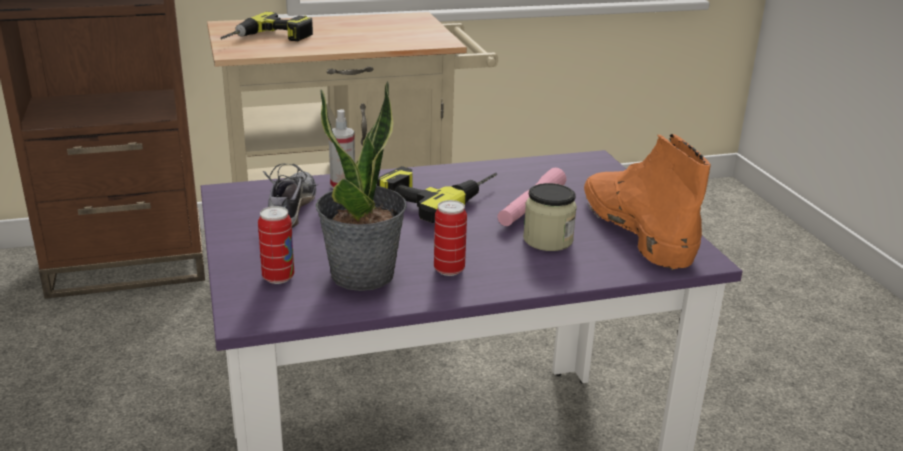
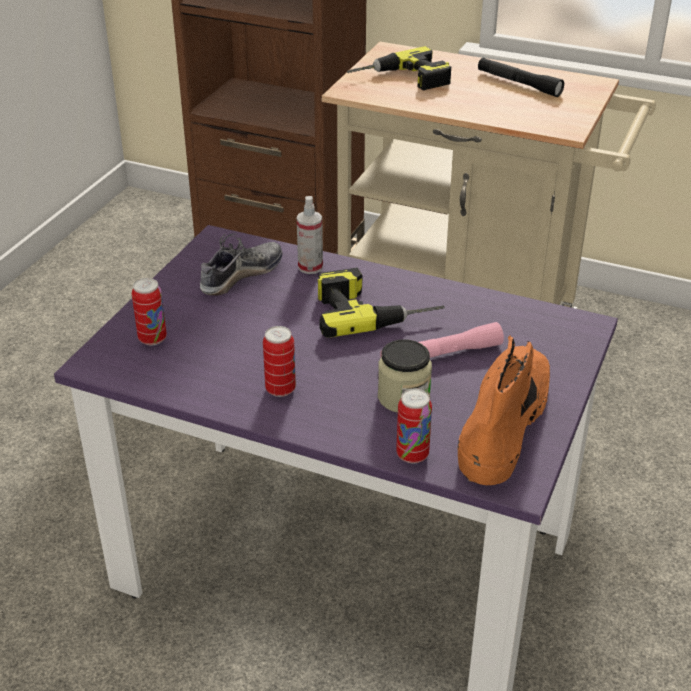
camera: 40 degrees right, 10 degrees up
(363, 275) = (211, 364): potted plant -> none
(364, 25) = (518, 84): none -> black flashlight
(611, 271) = (412, 455): none -> can

